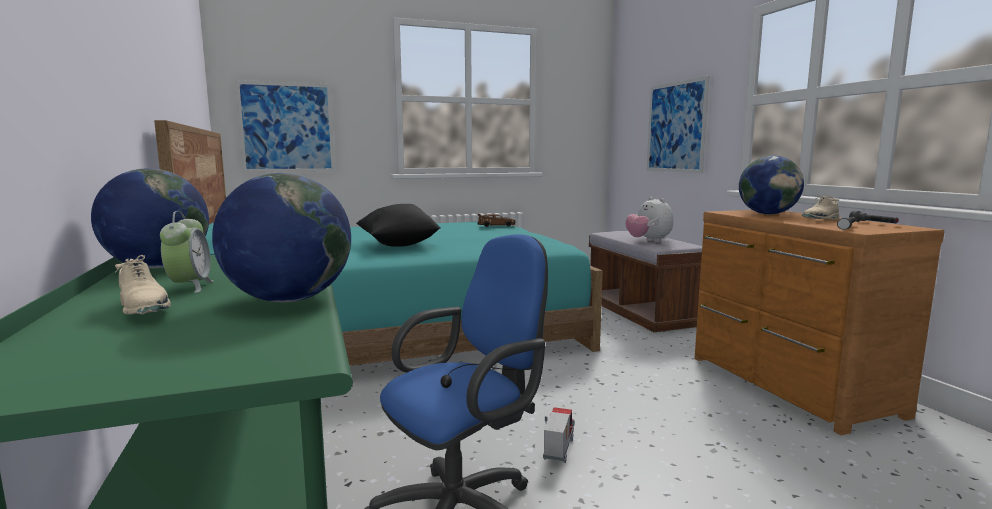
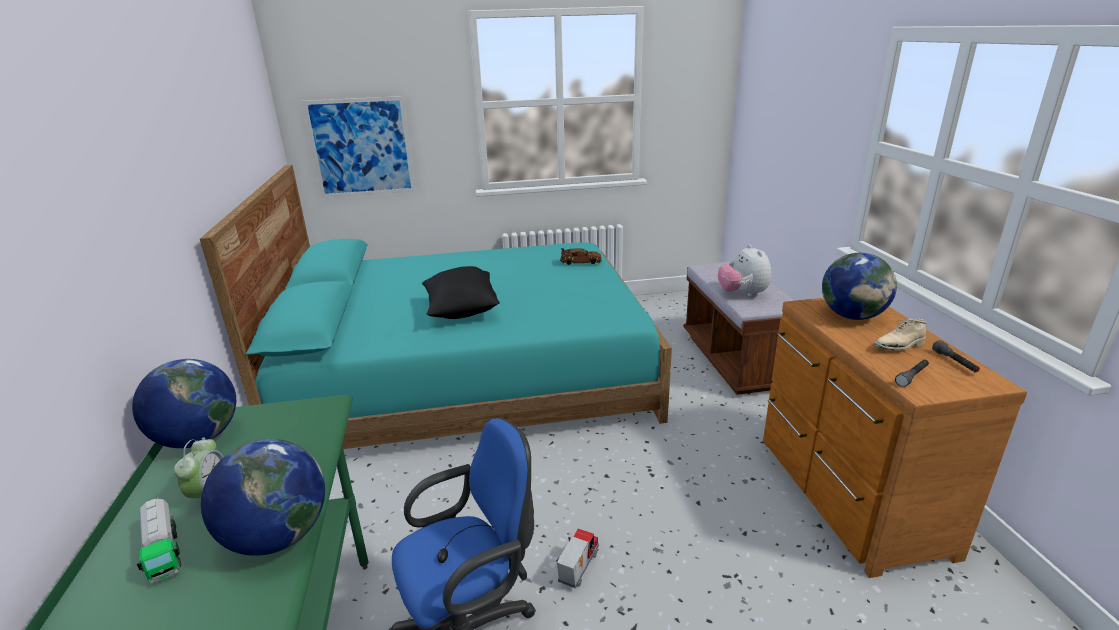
camera: 10 degrees right, 15 degrees up
(144, 310) = (163, 551): beige shoe -> toy truck
(676, 127) = (797, 148): picture -> none

